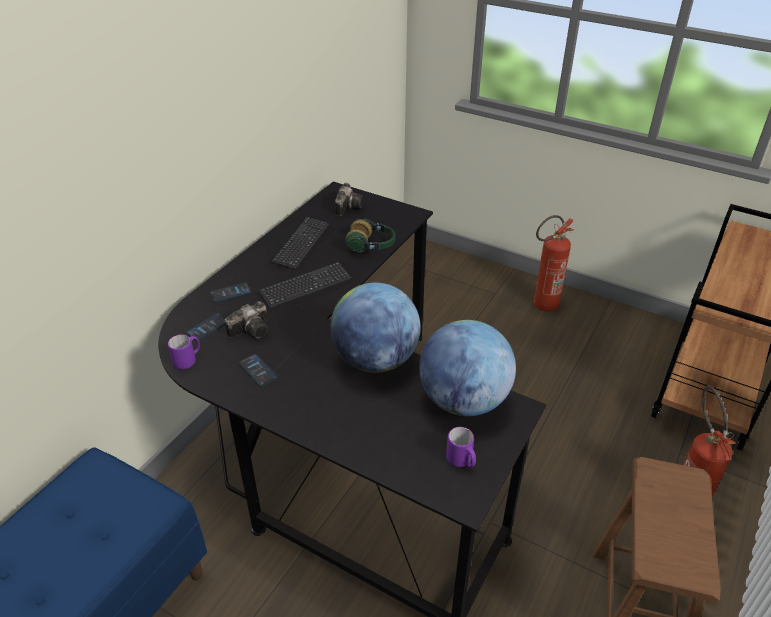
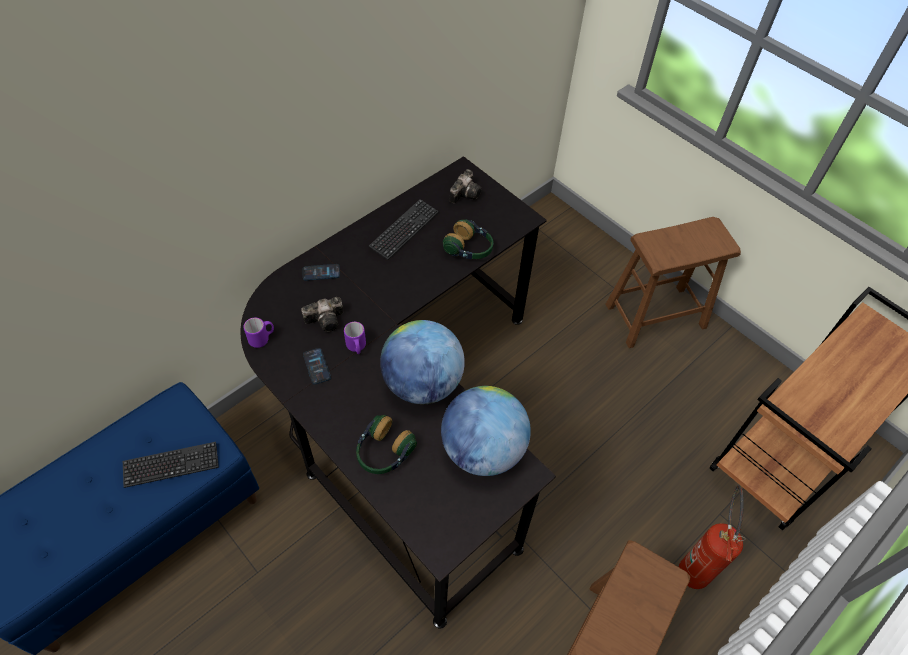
camera: 15 degrees right, 15 degrees up
(208, 327) = (289, 307): phone -> none
(305, 286) = (390, 282): keyboard -> keyboard (171, 465)
(362, 428) = (383, 453): none -> headphones
(461, 461) = (454, 512): purple mug -> purple mug (356, 347)
(541, 306) = (655, 316): fire extinguisher -> brown stool

